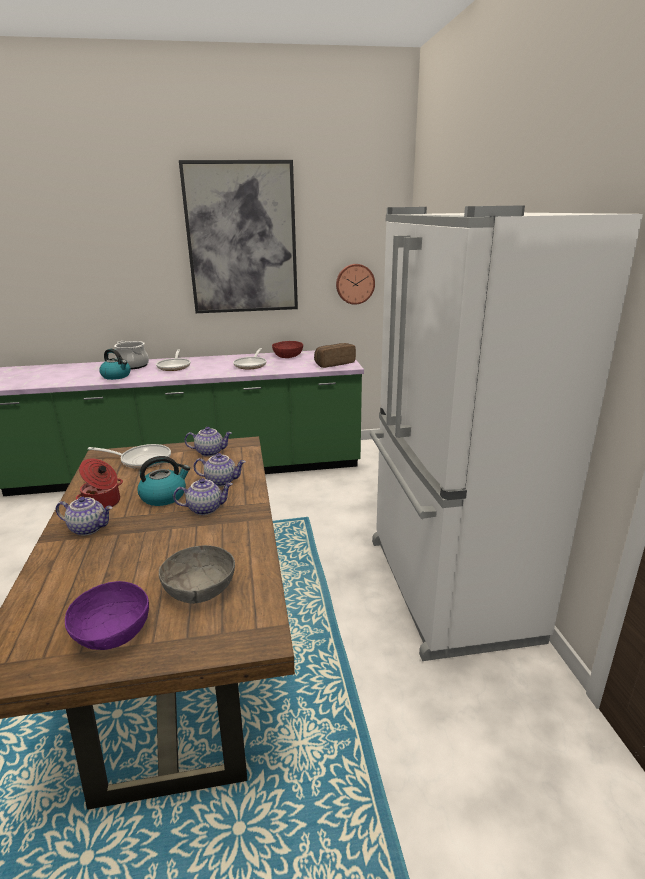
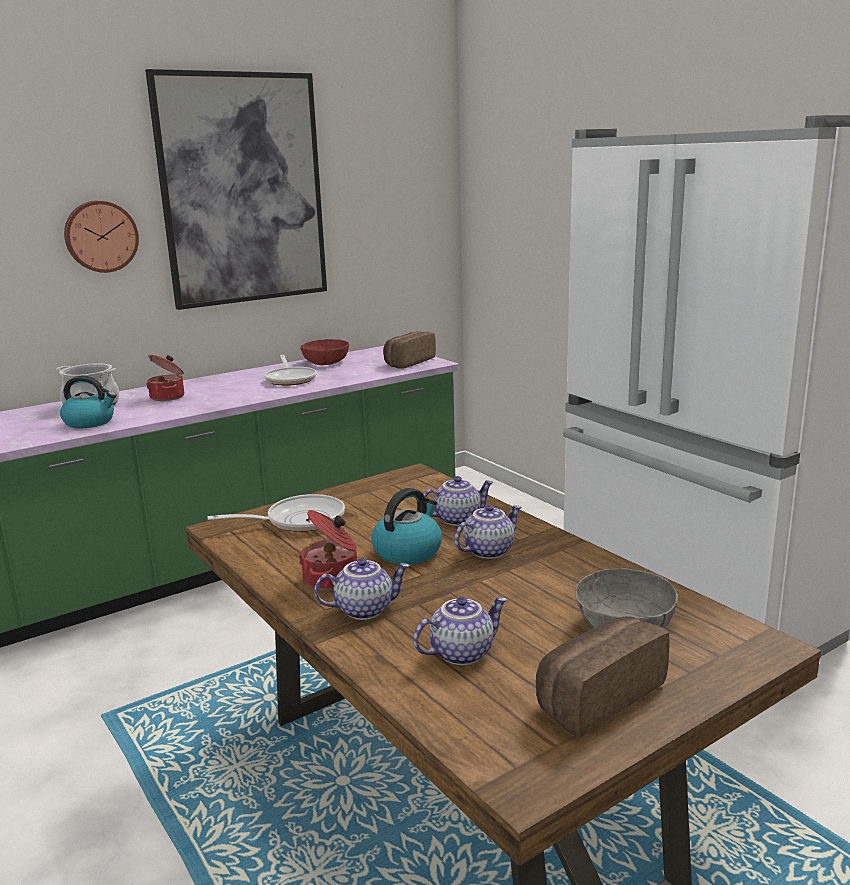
camera: 25 degrees left, 5 degrees down
(112, 632) = (596, 695): purple bowl -> bread
(174, 366) = (168, 397): frying pan -> cooking pot
(210, 452) = (384, 492): teapot -> teapot (461, 652)
(355, 284) = (397, 249): wall clock -> wall clock (101, 236)

